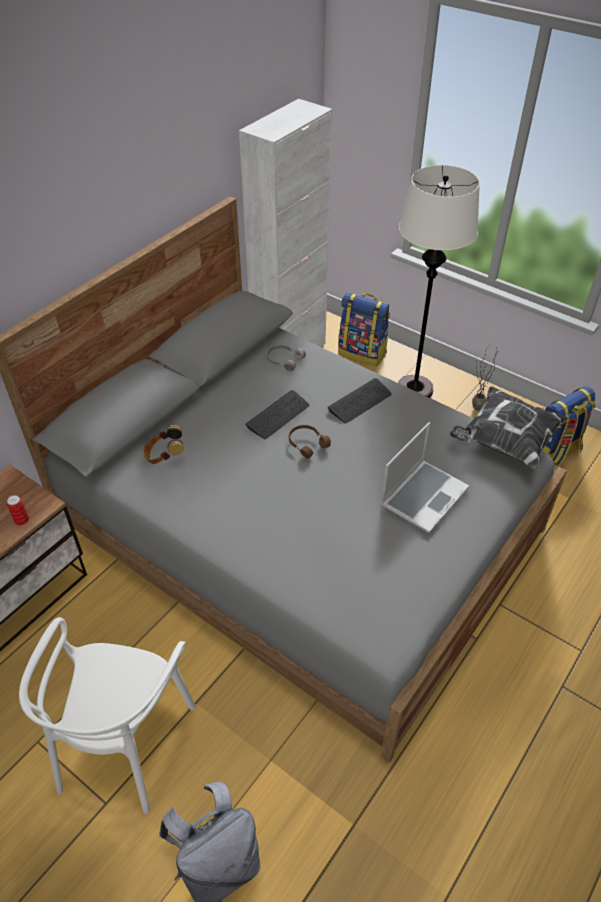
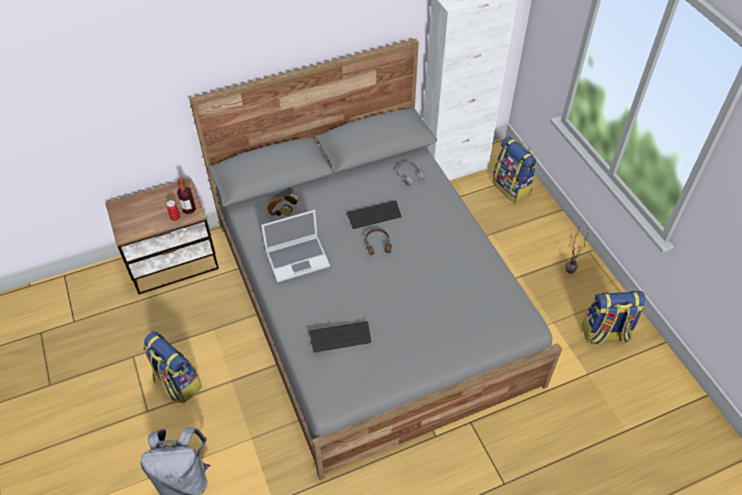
camera: 30 degrees right, 5 degrees up
(35, 503) = (189, 209): none -> bottle
(124, 743) = (177, 383): white chair -> backpack
(360, 402) = (438, 229): keyboard -> keyboard (340, 337)
(414, 389) = (530, 234): white floor lamp -> none
(424, 496) = (428, 317): laptop -> laptop (298, 259)
(505, 441) = (521, 305): pillow -> none

